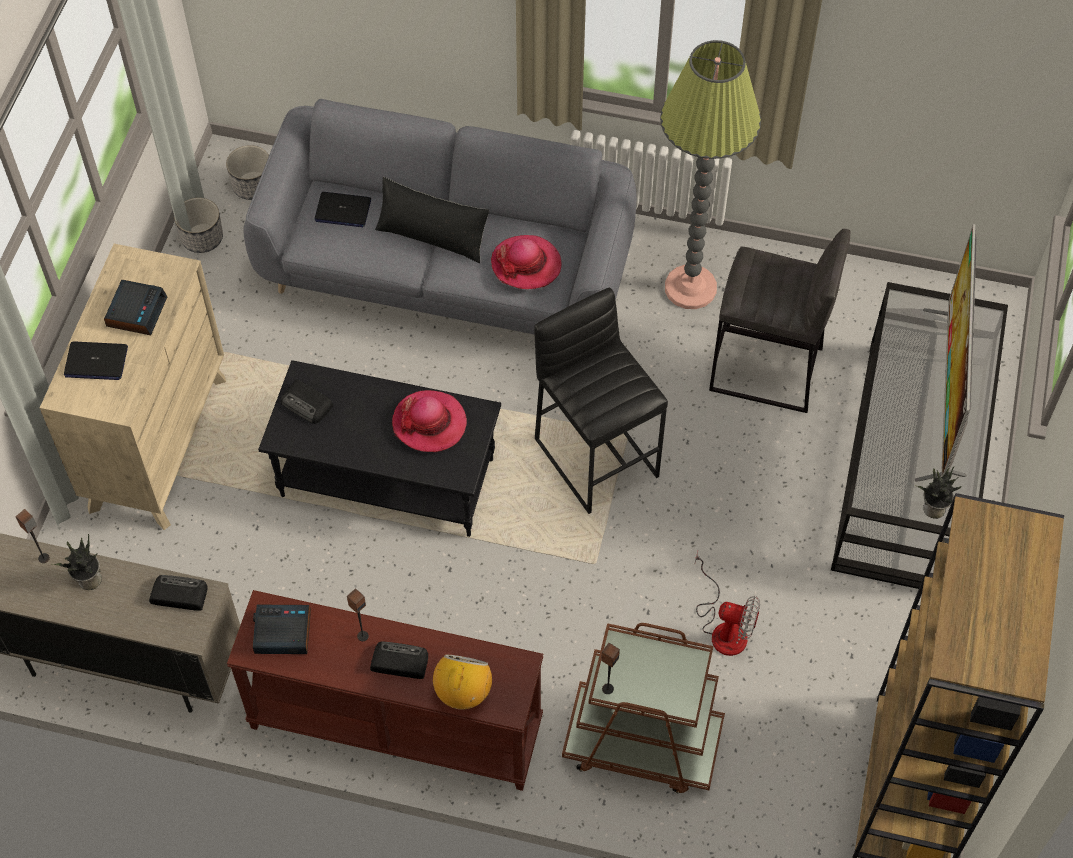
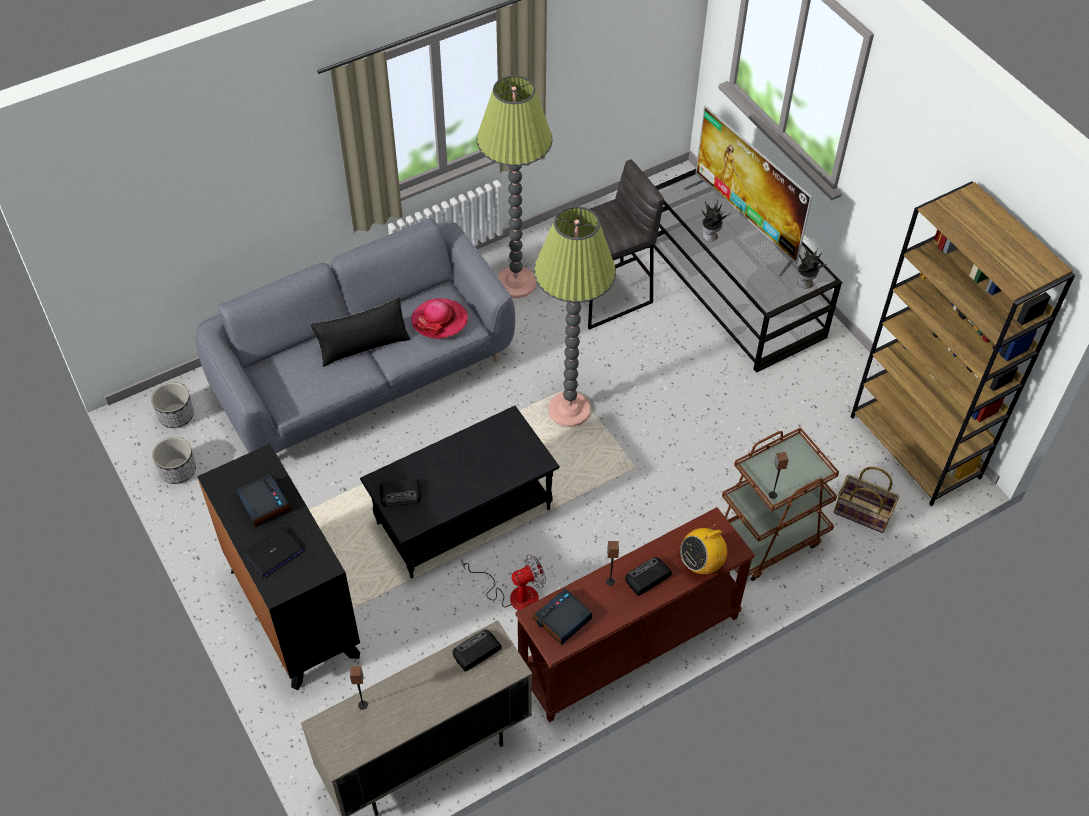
camera: 45 degrees left, 5 degrees down
(89, 580) = (409, 692): potted plant -> potted plant (710, 236)
(158, 443) = (293, 612): beige dresser -> black dresser
(342, 210) = (289, 370): laptop -> none
(429, 423) = (487, 447): hat -> none
(463, 693) = (701, 563): radio -> radio turned 90 degrees counterclockwise
(597, 456) = (569, 410): black stool -> floor lamp
(723, 627) = (738, 444): fan -> fan (514, 594)
(768, 803) = (862, 513): none -> basket

